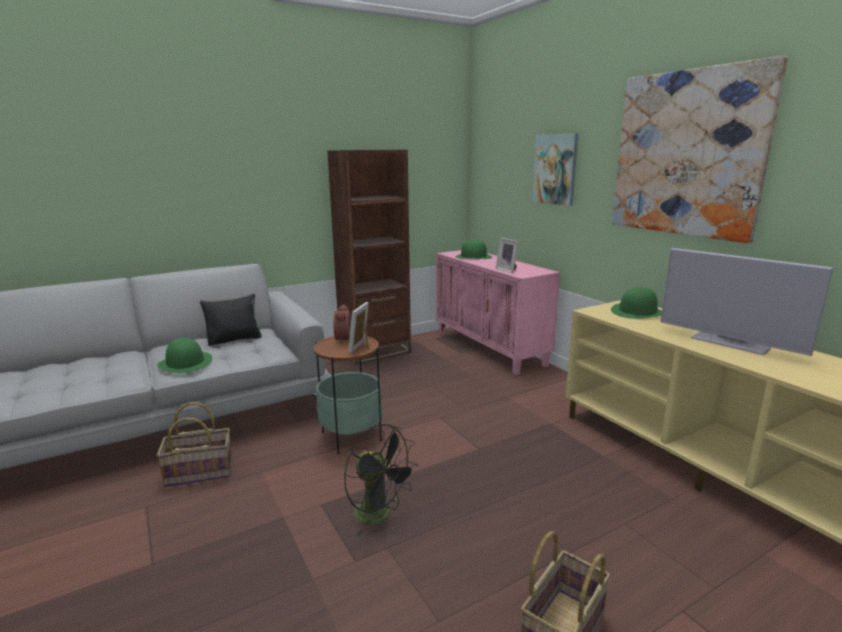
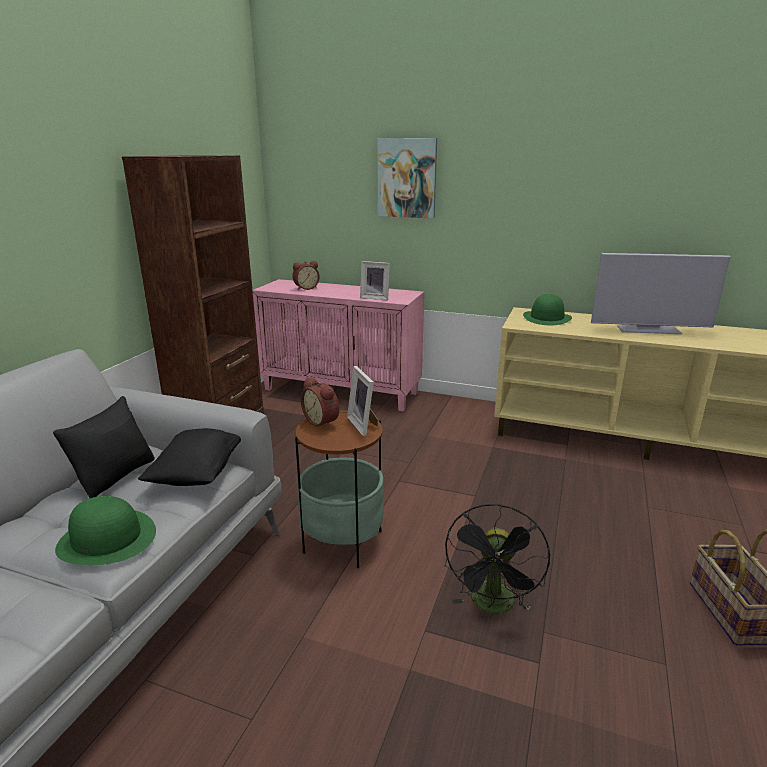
camera: 40 degrees left, 5 degrees up
(200, 472) = (220, 686): basket -> none
(264, 351) = (196, 475): none -> black pillow
(380, 516) = (493, 606): black fan -> black fan turned 105 degrees clockwise
(473, 257) = (306, 288): green hat -> alarm clock
(687, 154) = (570, 162): picture -> none

